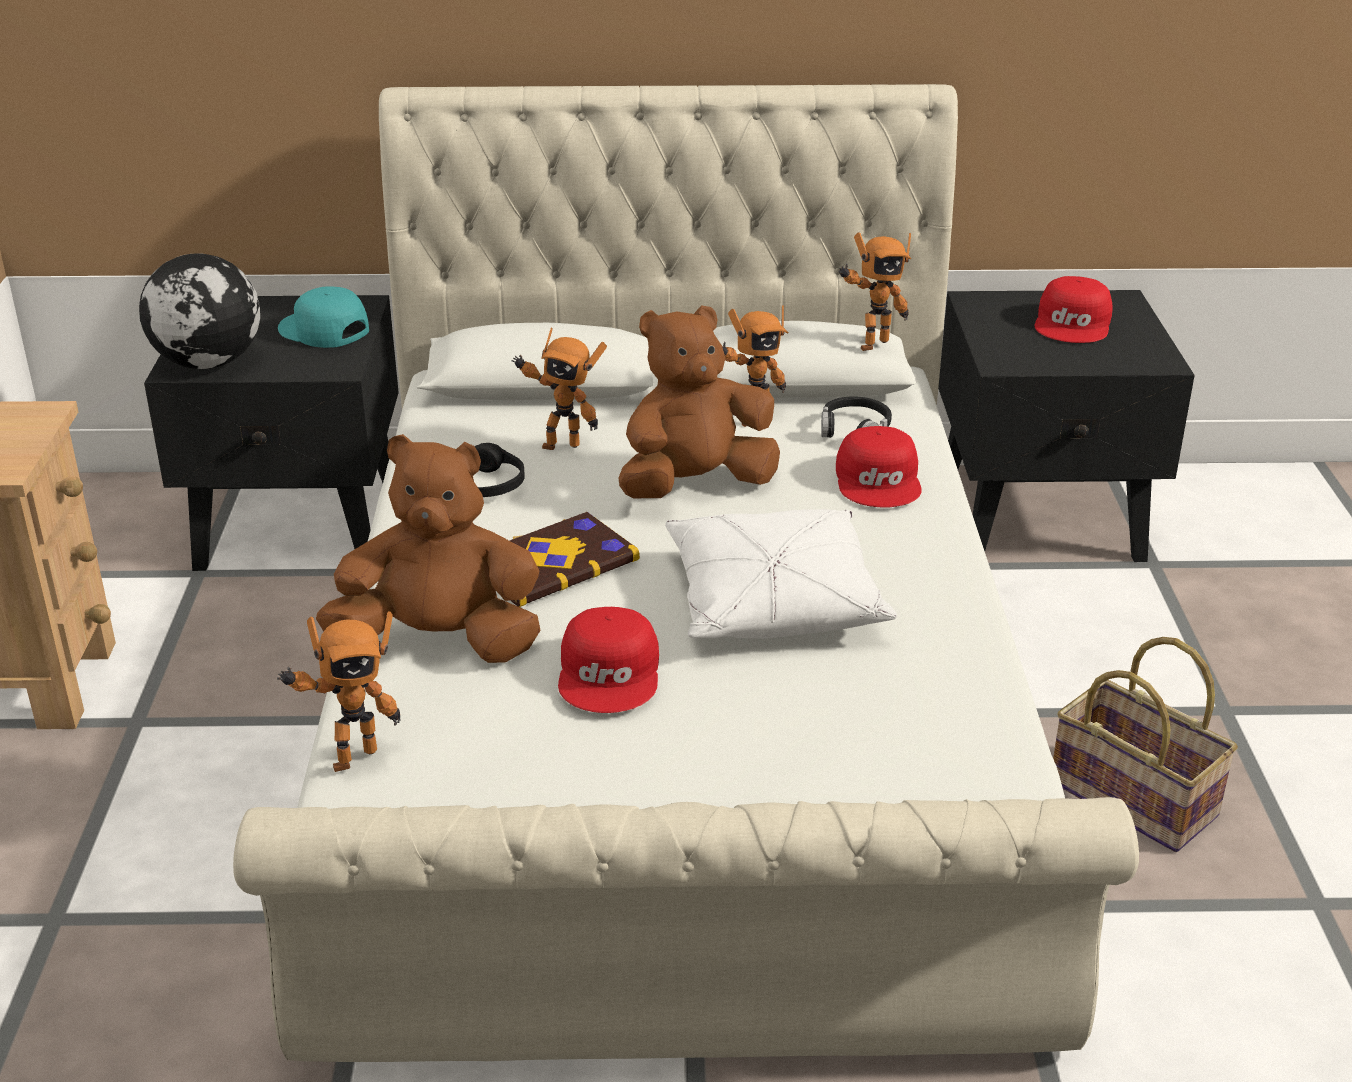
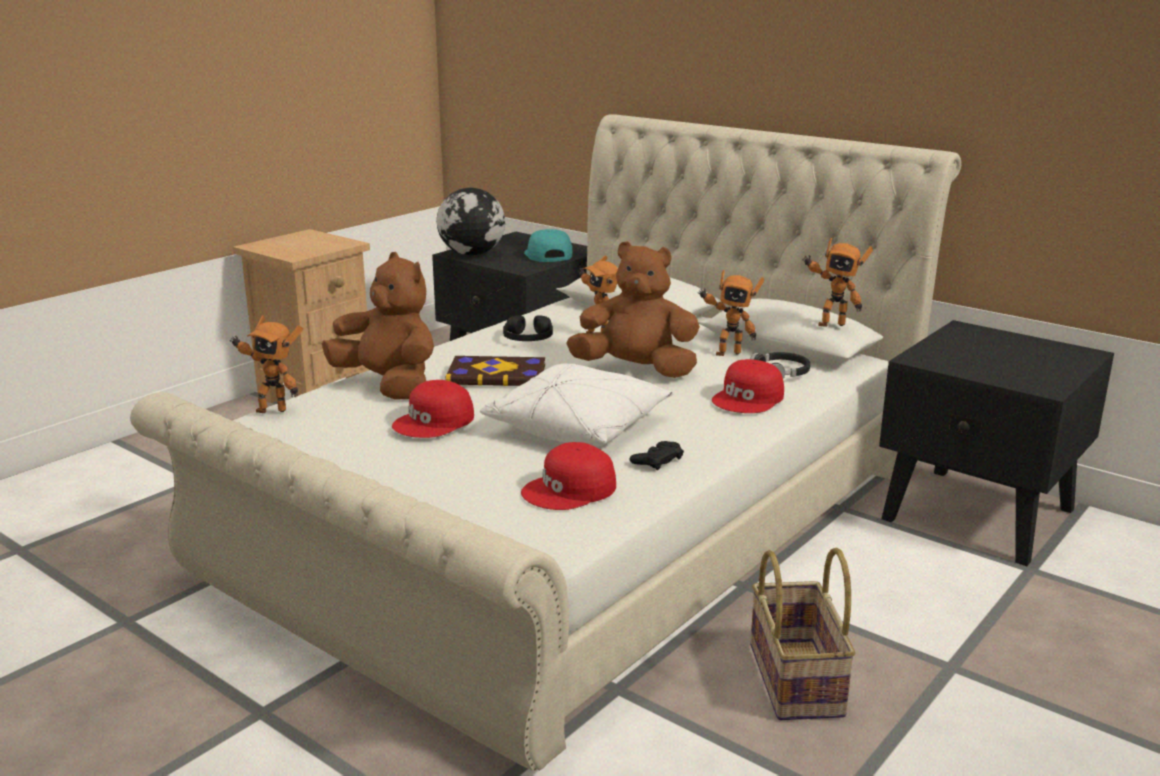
camera: 40 degrees right, 10 degrees down
(926, 611) = (657, 460): none -> black game controller
(1074, 324) = (1017, 355): red cap -> red cap (570, 490)

